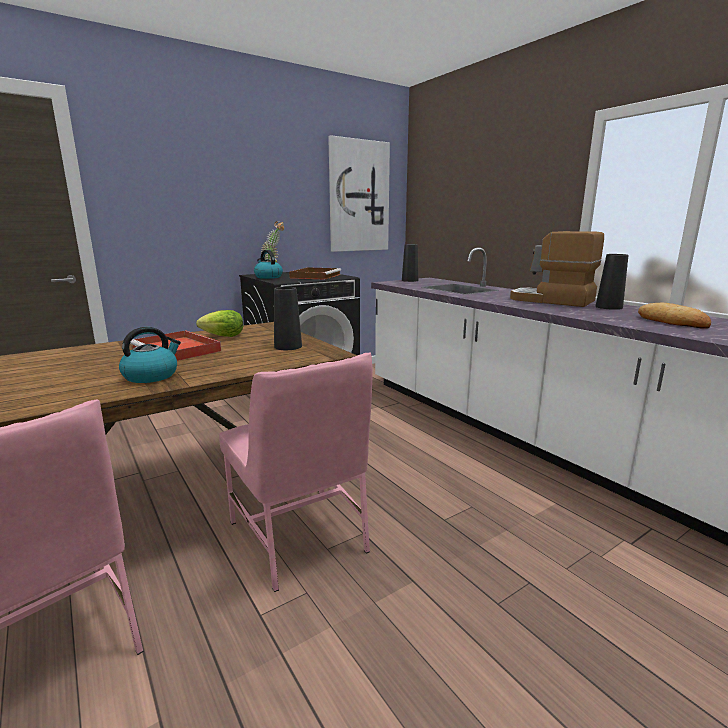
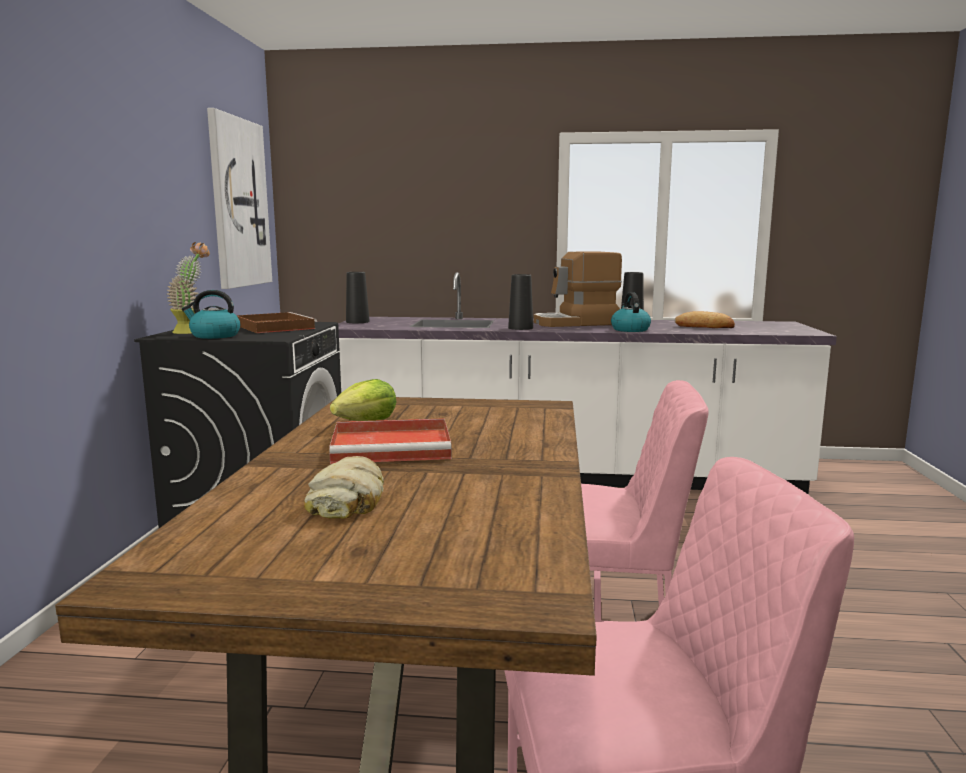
camera: 50 degrees left, 5 degrees down
(69, 365) = (348, 500): none -> bread
(151, 376) = (502, 469): kettle -> kettle (629, 329)
(288, 346) = (485, 411): black vase -> black vase (520, 328)

